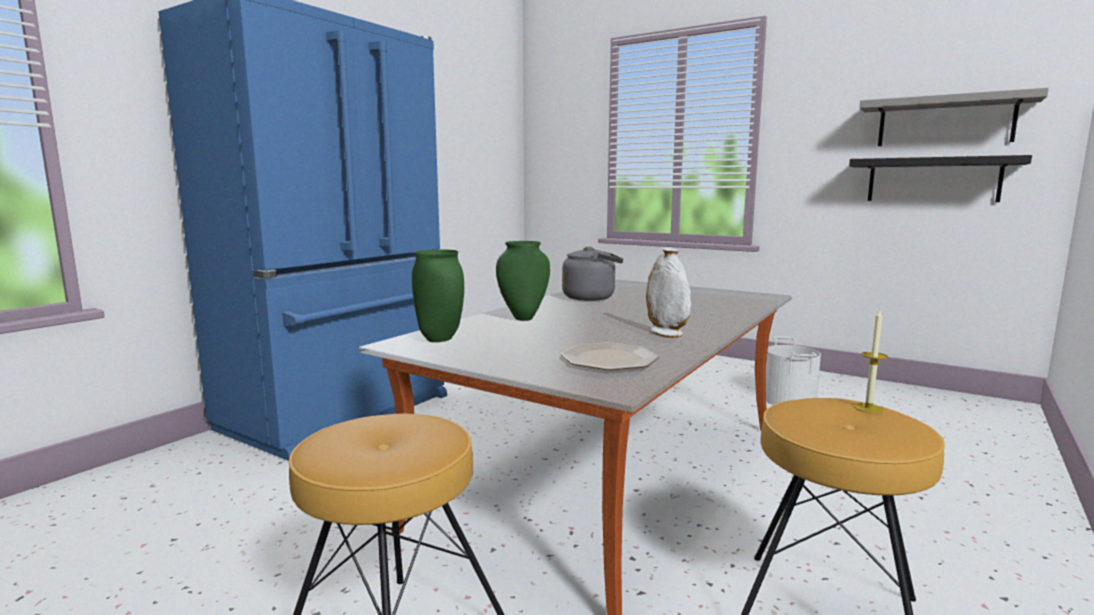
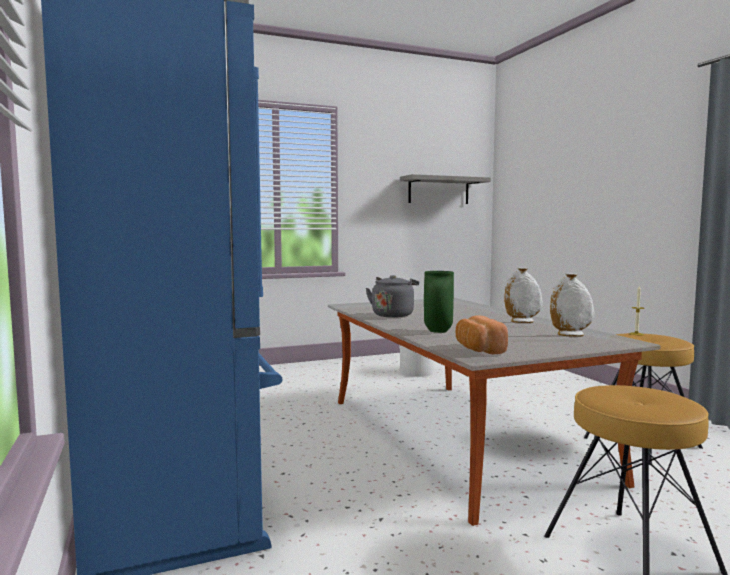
camera: 55 degrees left, 5 degrees down
(441, 339) = (478, 349): green vase -> bread
(610, 359) = (570, 335): plate -> white vase
(933, 180) = (436, 224): black shelf -> none

